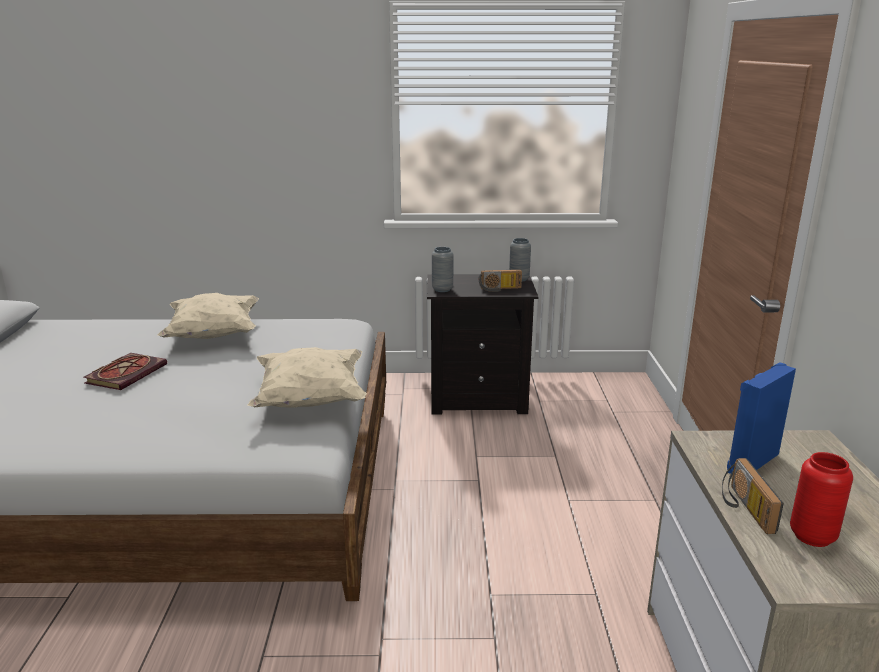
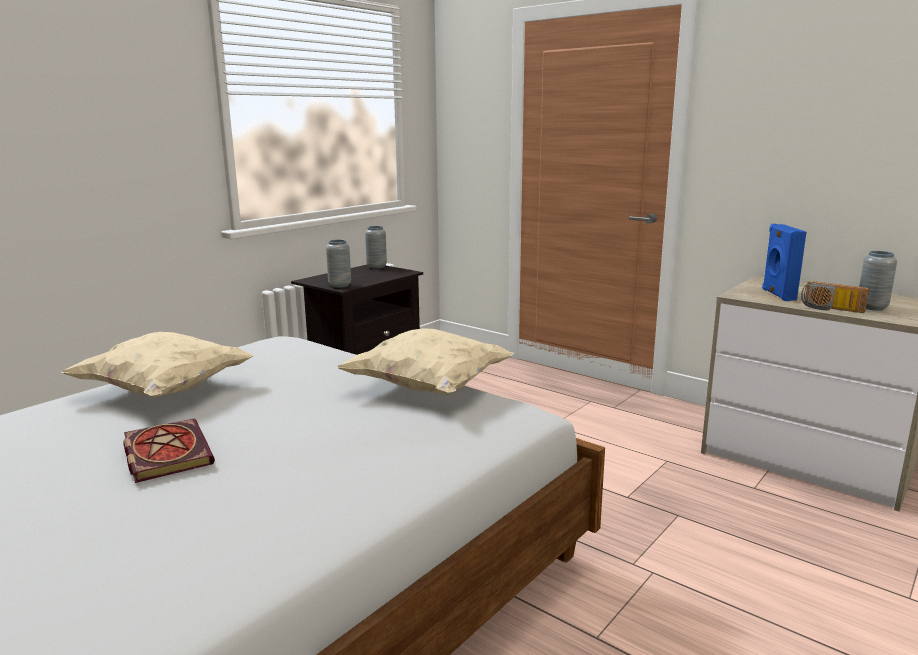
camera: 50 degrees left, 5 degrees down
(500, 289) = (383, 275): radio -> none
(812, 536) = (872, 307): red vase -> grey vase

